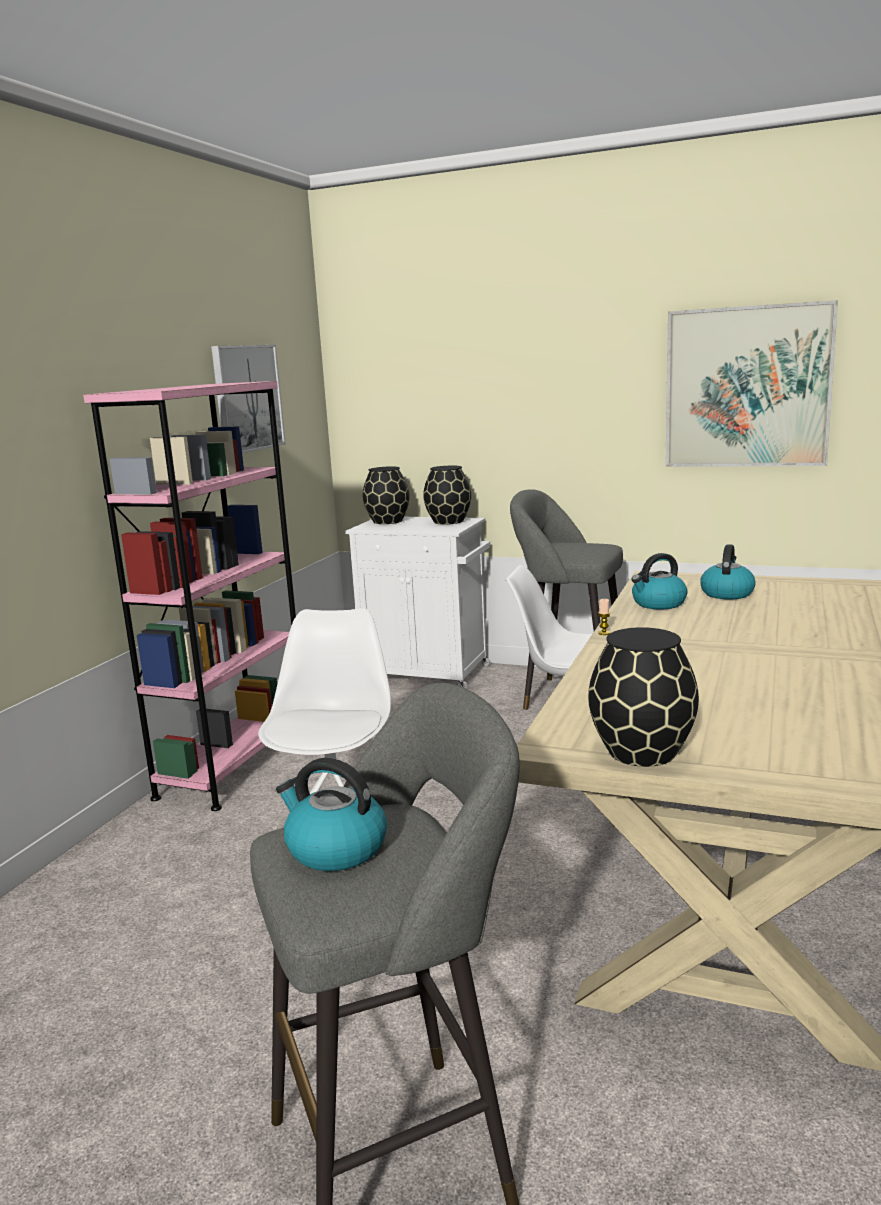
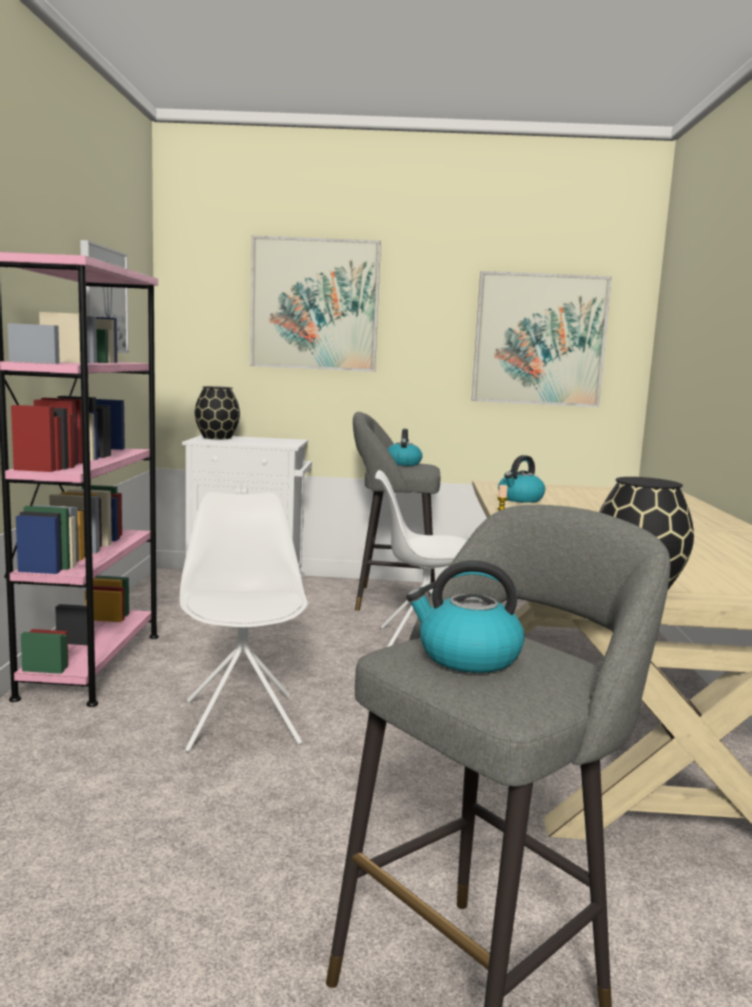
camera: 20 degrees left, 5 degrees down
(448, 521) = (278, 440): black vase -> none
(483, 368) = (314, 304): none -> picture
(727, 593) = (565, 494): kettle -> kettle (403, 463)

